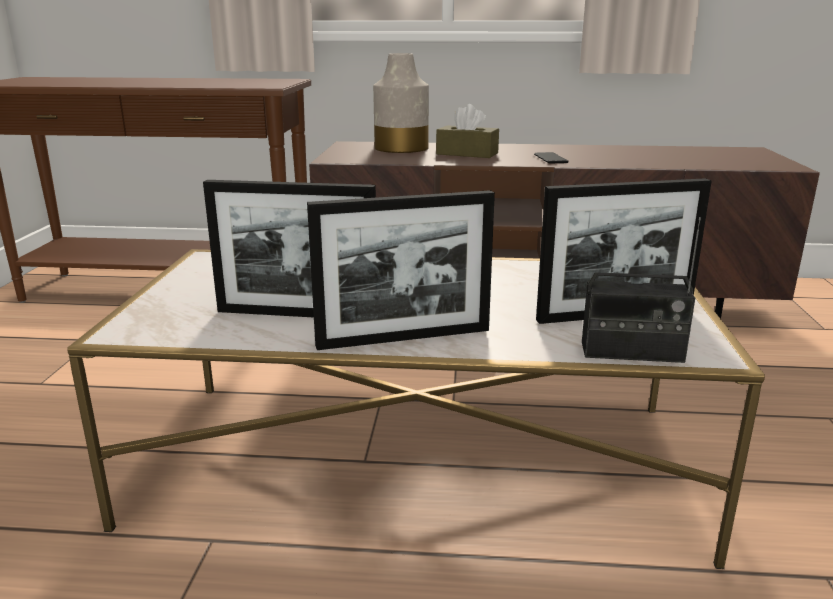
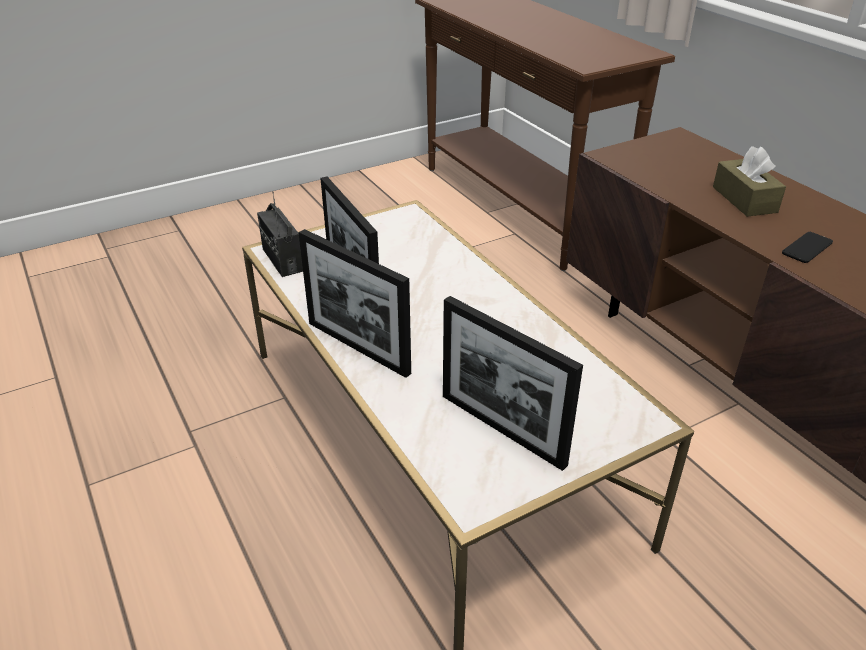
camera: 55 degrees right, 15 degrees up
(401, 148) = (707, 162): beige vase -> none
(631, 352) = (433, 459): radio -> radio (282, 260)

